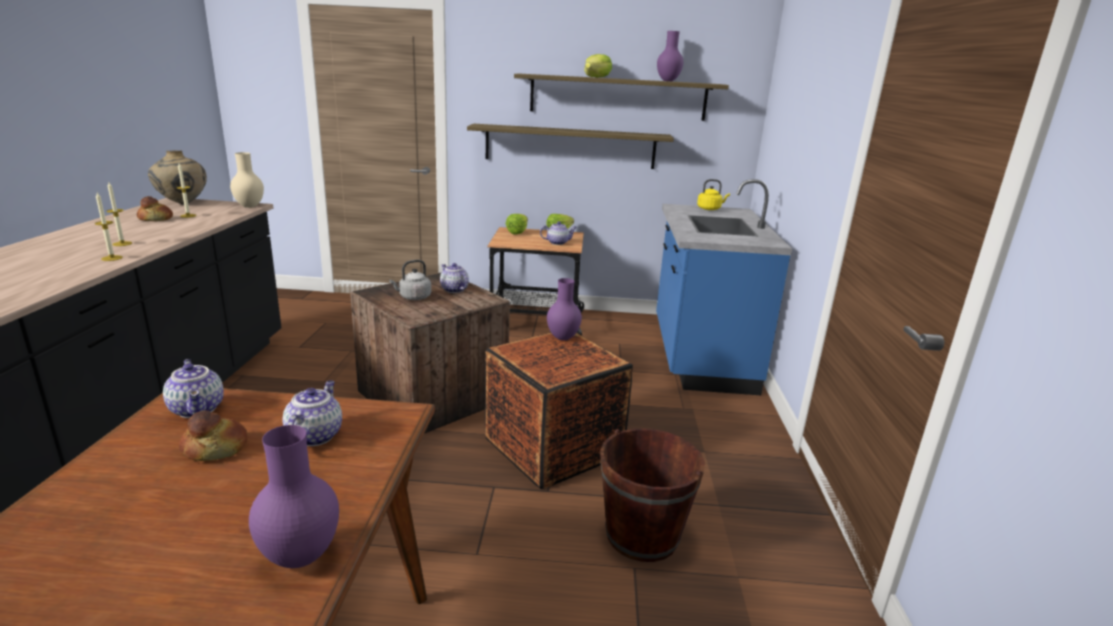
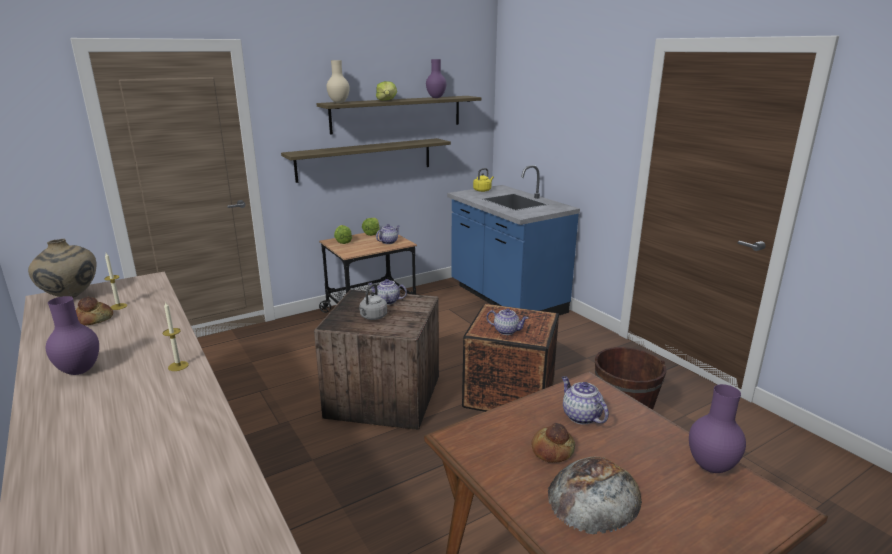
camera: 35 degrees left, 0 degrees up
(122, 244) = (142, 351): candle -> none
(142, 504) = (594, 495): none -> bread
(198, 409) = (486, 438): teapot -> teapot (506, 331)
(250, 206) = (152, 280): beige vase -> beige vase (339, 102)
(563, 338) = (495, 311): purple vase -> purple vase (80, 371)

